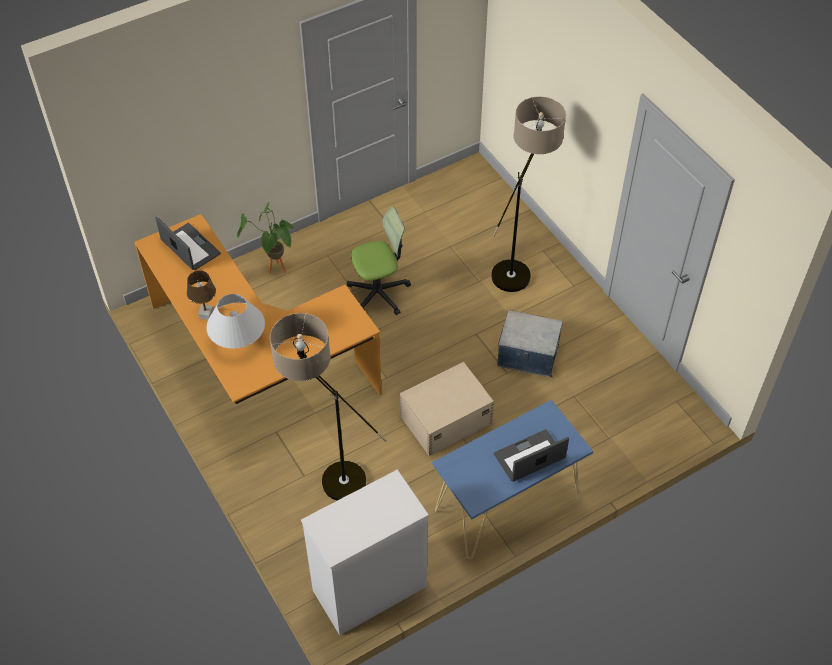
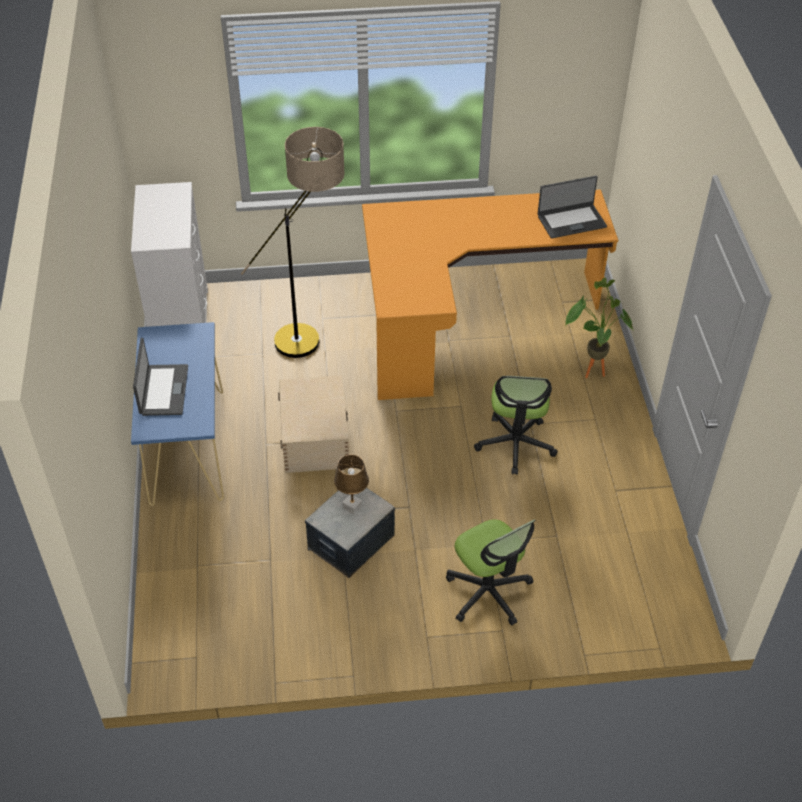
camera: 115 degrees right, 5 degrees down
(206, 314) = (475, 211): brown table lamp -> brown table lamp (352, 506)
(238, 340) = (430, 223): white table lamp -> none
(518, 266) = (488, 592): floor lamp -> office chair

